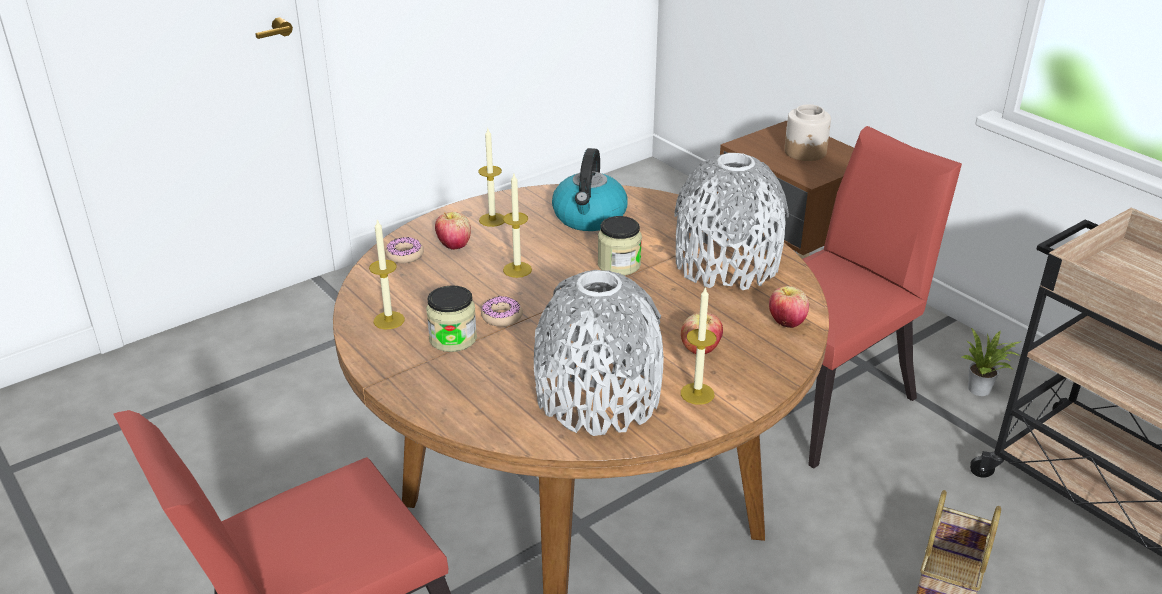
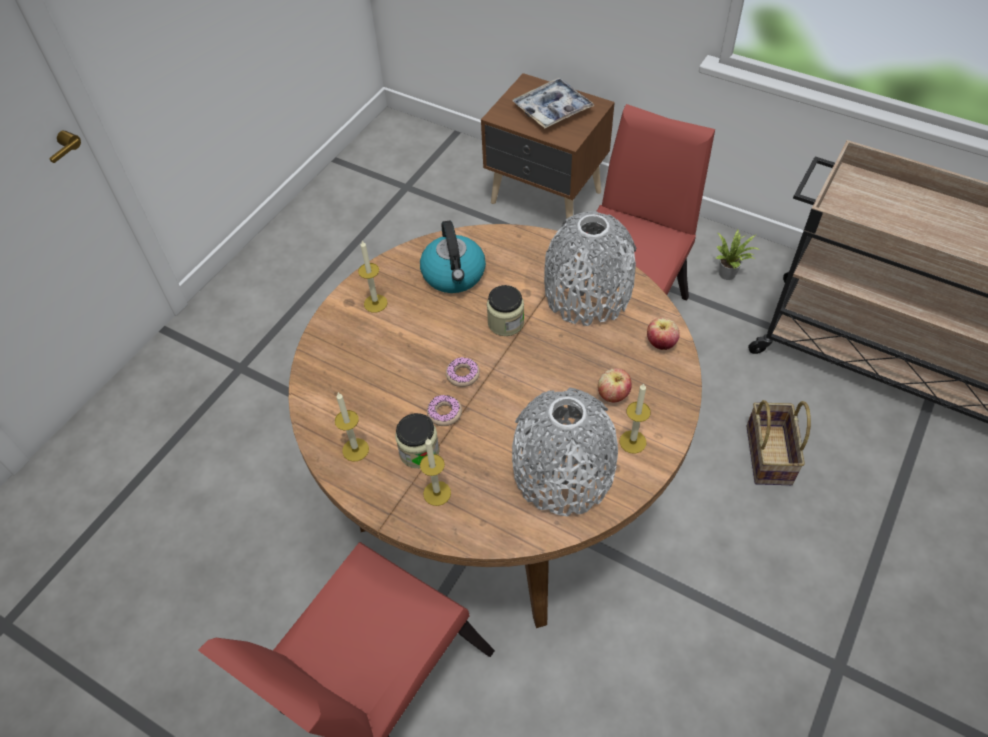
camera: 20 degrees left, 20 degrees up
(405, 255) = (325, 370): donut -> donut (463, 375)
(454, 245) = (360, 344): apple -> none
(517, 269) = (428, 355): candle -> candle (437, 493)
(805, 152) = (552, 110): jar -> tray

